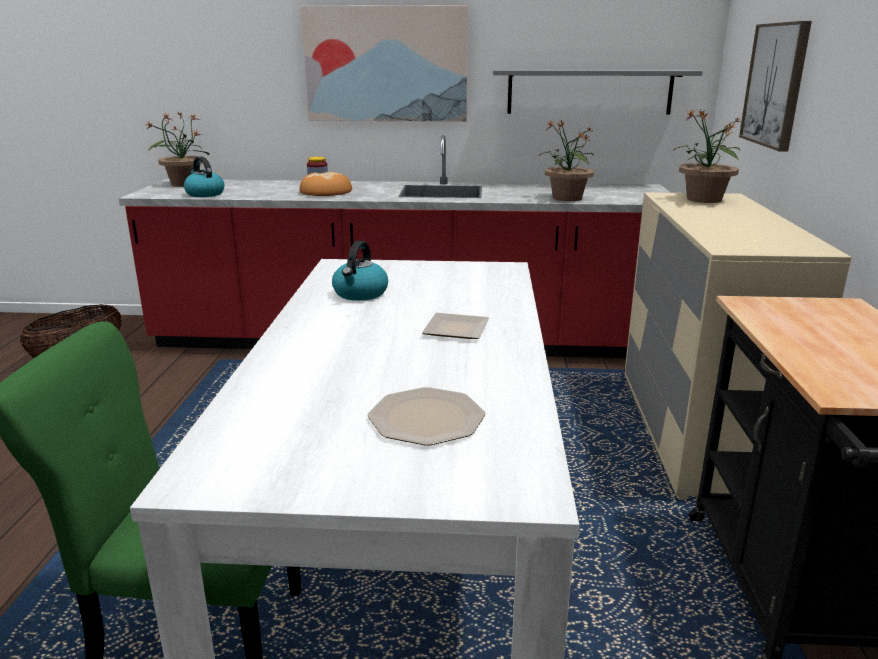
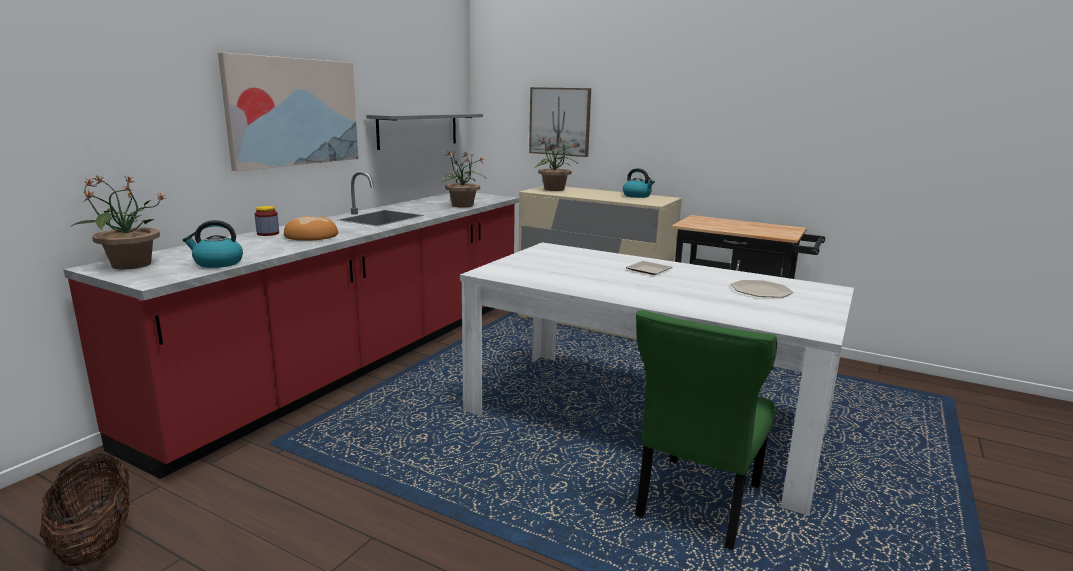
camera: 65 degrees left, 5 degrees down
(360, 294) = (562, 276): kettle -> kettle (637, 196)

